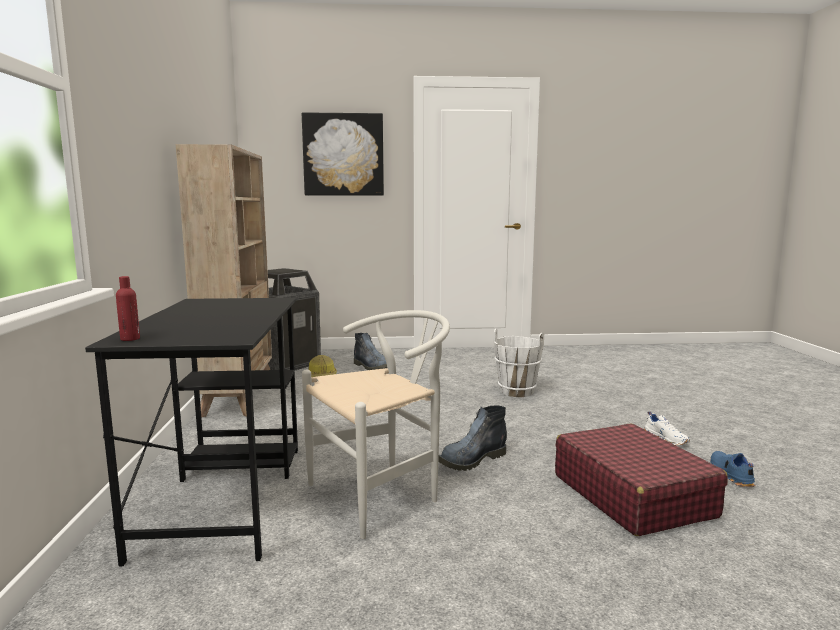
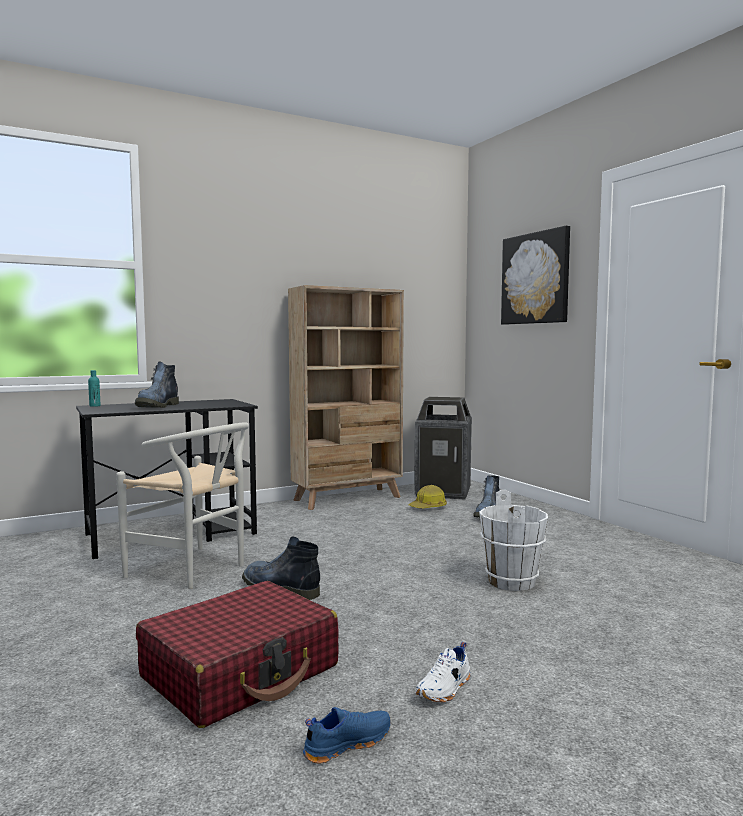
camera: 65 degrees right, 5 degrees down
(130, 339) = (95, 406): red bottle -> turquoise bottle
(222, 319) = (157, 406): none -> boot

